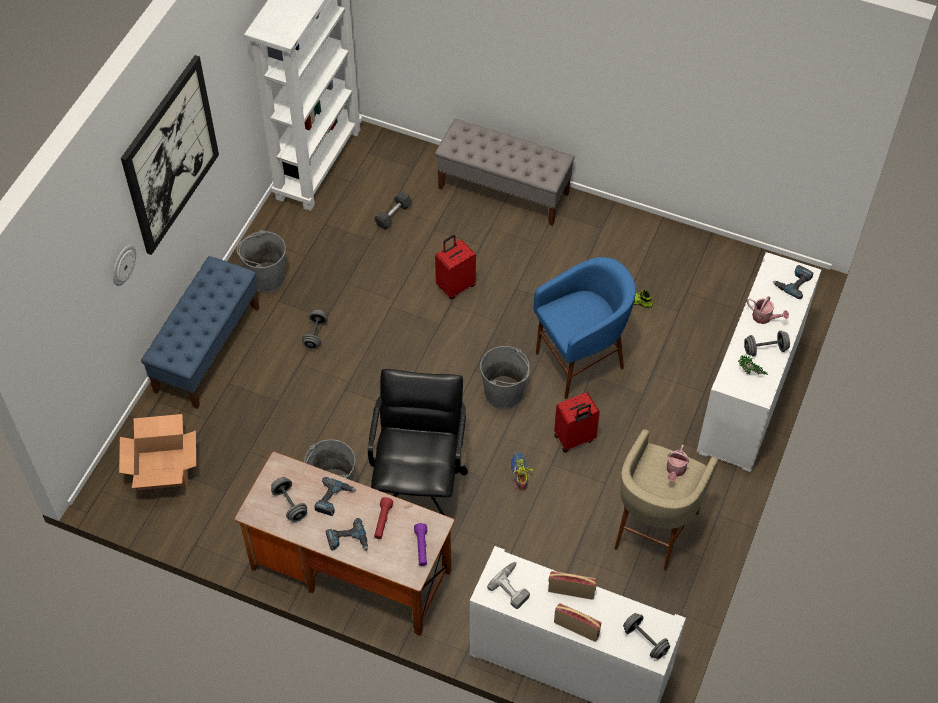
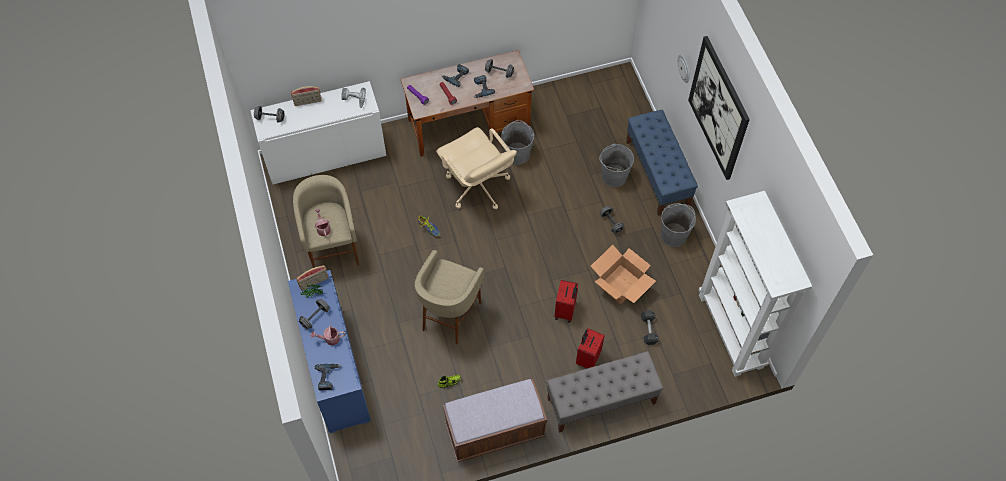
camera: 140 degrees right, 5 degrees up
(163, 468) = (608, 104): cardboard box -> cardboard box (621, 284)
(419, 480) = (477, 187): black office chair -> beige office chair
(504, 393) = (476, 265): grey bucket -> grey bucket (614, 176)
(571, 591) = (323, 116): radio -> radio (314, 283)
(574, 439) = (415, 267): red suitcase -> red suitcase (587, 358)
(581, 362) = (450, 316): blue stool -> beige stool
(629, 232) = (495, 431): none -> brown bench
(749, 393) = (335, 369): white cabinet -> blue cabinet

